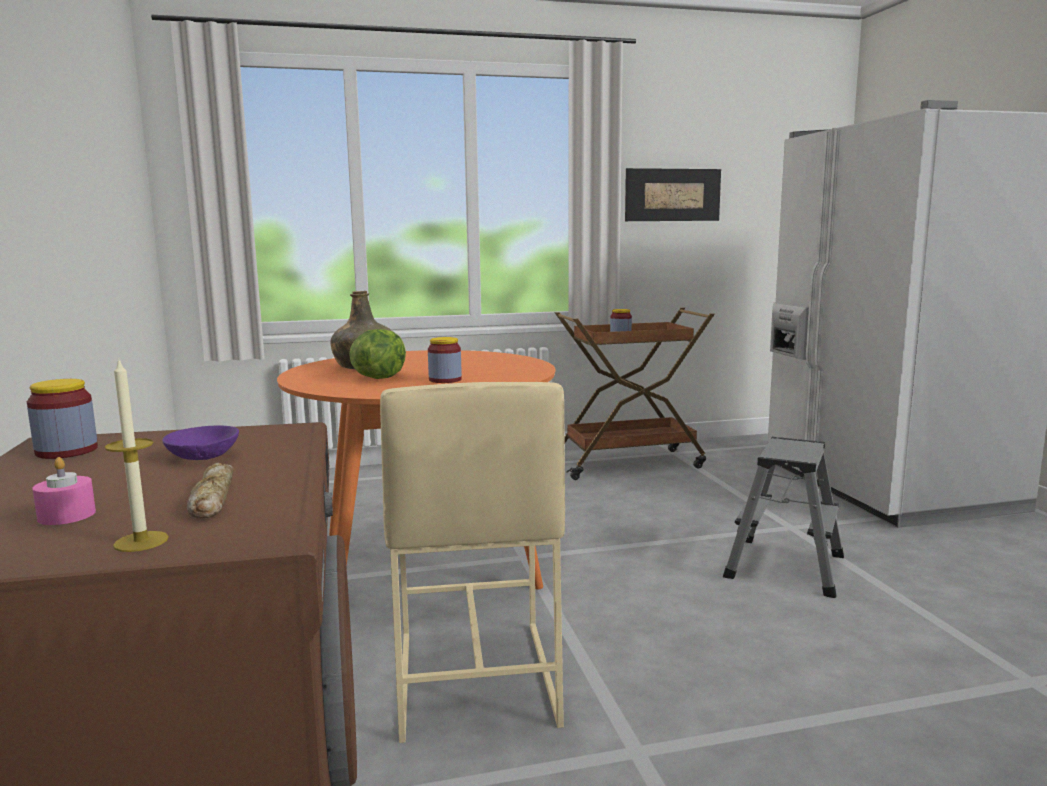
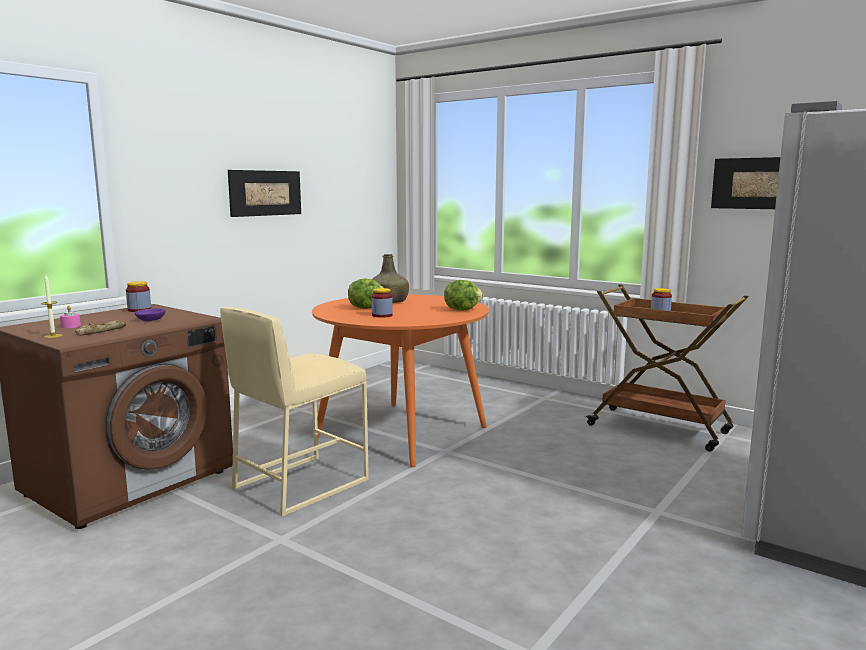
camera: 50 degrees right, 0 degrees up
(56, 191) = (265, 193): none -> picture
(495, 359) = (462, 310): none -> lettuce
(784, 566) = (574, 525): grey step ladder -> none

